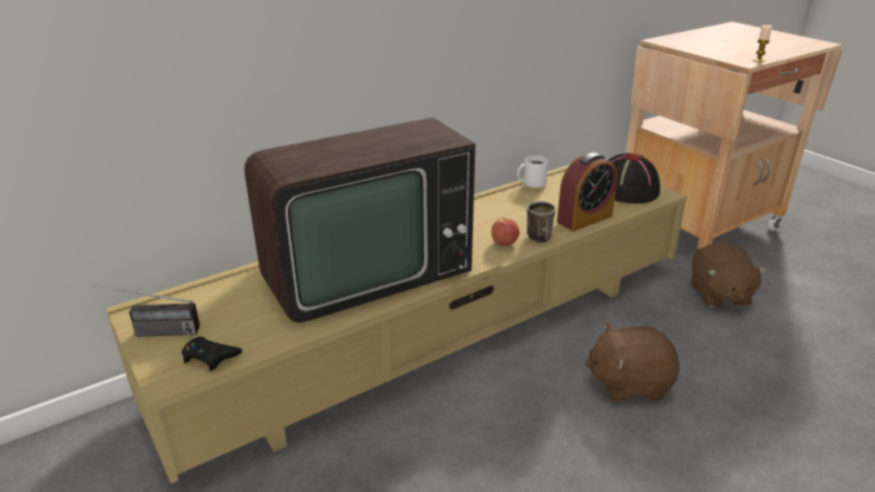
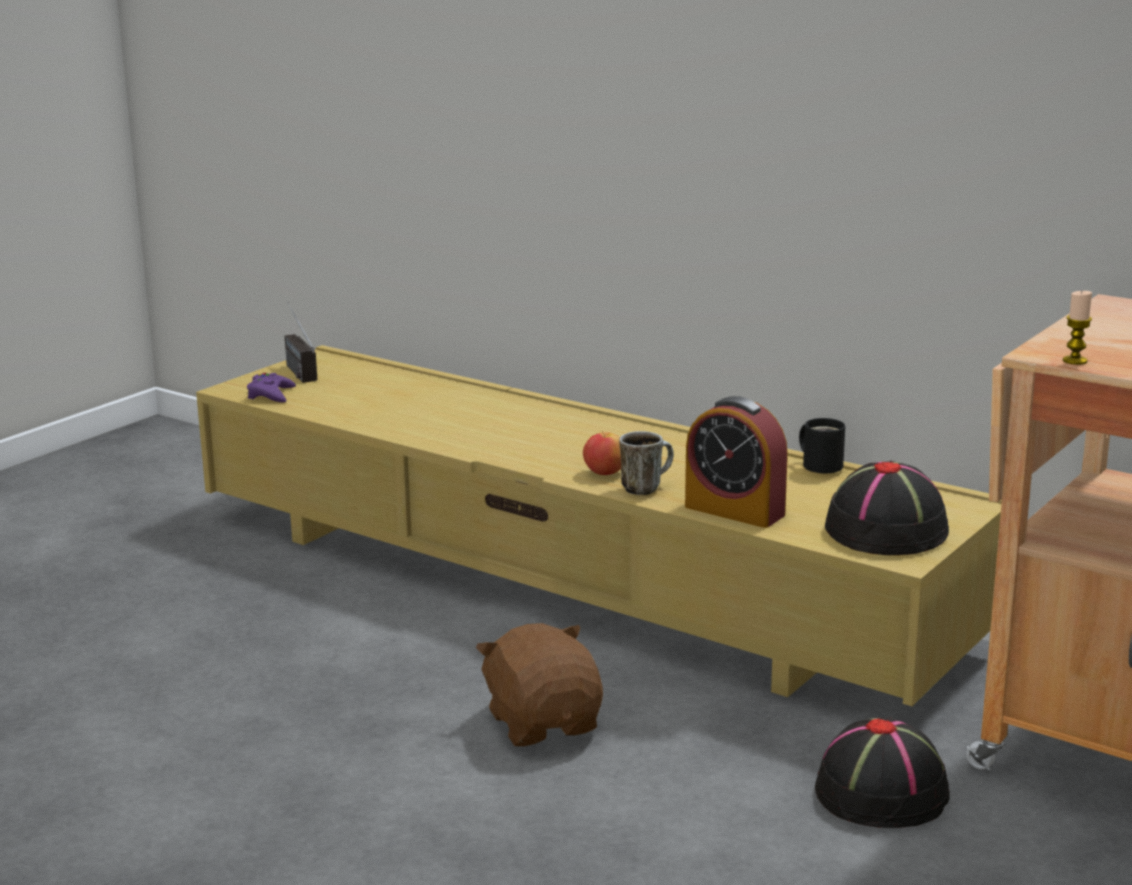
camera: 70 degrees right, 10 degrees down
(210, 357) = (271, 394): black game controller -> purple game controller
(361, 271) = (467, 417): television -> none
(532, 183) = (821, 464): white mug -> black mug
(719, 294) = (882, 793): brown plush toy -> black hat

